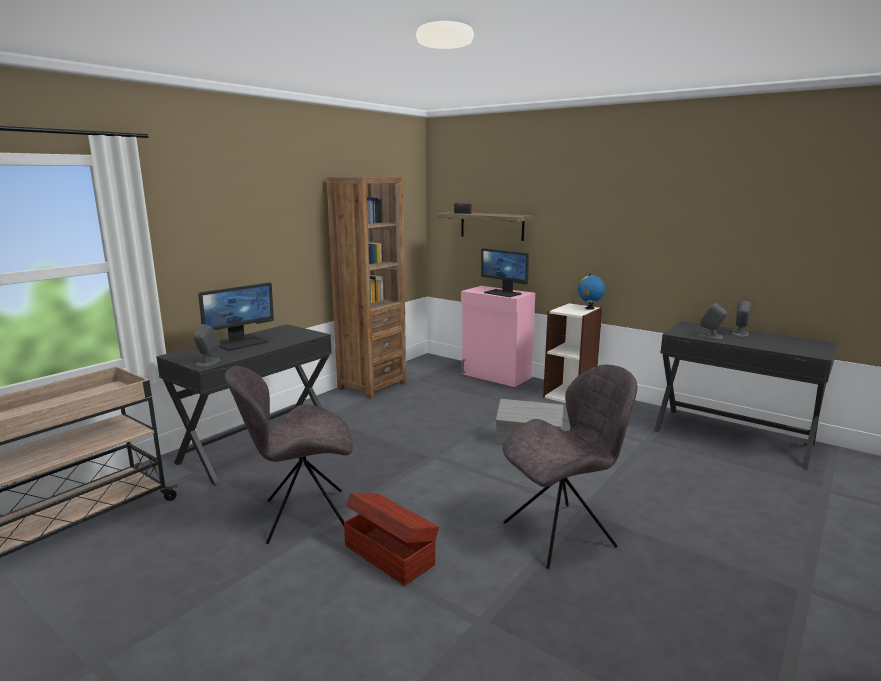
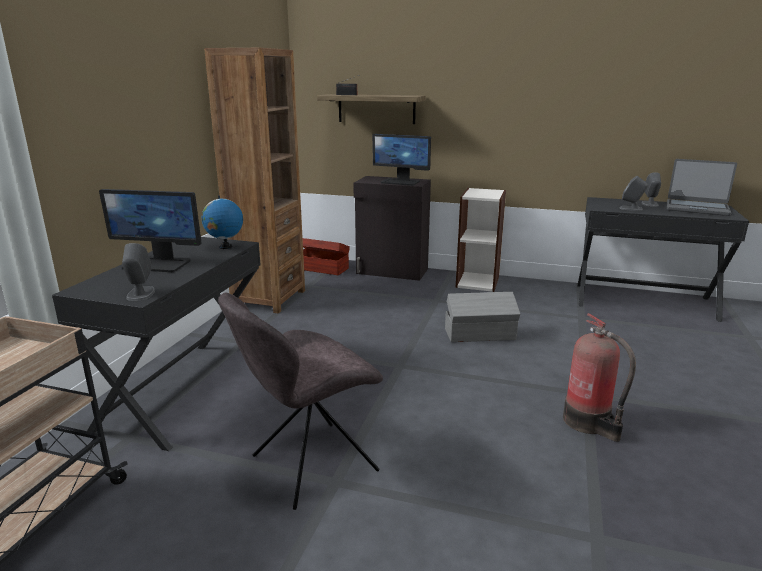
camera: 20 degrees left, 5 degrees up
(242, 343) = (158, 264): monitor -> monitor turned 75 degrees clockwise
(389, 554) = (444, 486): brown storage box -> brown storage box (321, 268)
(496, 376) = (392, 271): pink cabinet -> black cabinet
(562, 533) = (589, 423): grey chair -> fire extinguisher
(589, 308) = (496, 191): globe -> globe (225, 247)
(789, 342) = (697, 208): none -> laptop

